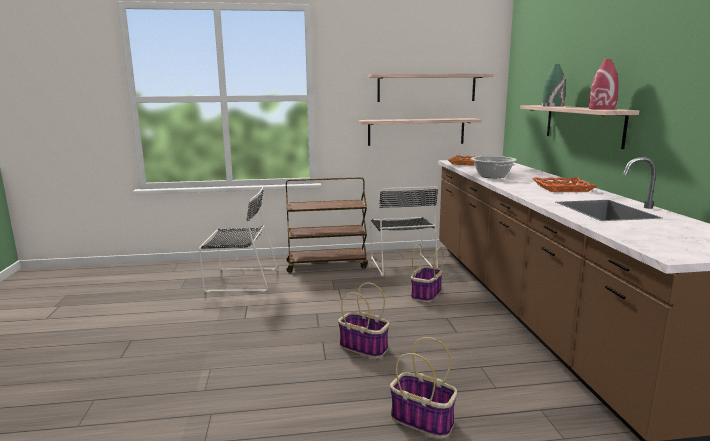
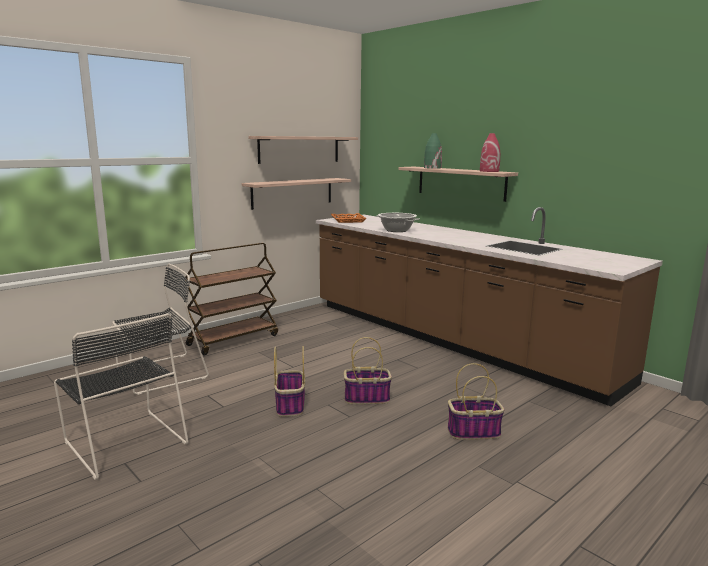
camera: 35 degrees left, 0 degrees up
(402, 264) = (304, 325): black chair -> black chair (124, 441)
(426, 294) = (358, 345): basket -> basket (290, 405)
(562, 188) = (465, 235): orange tray -> none

